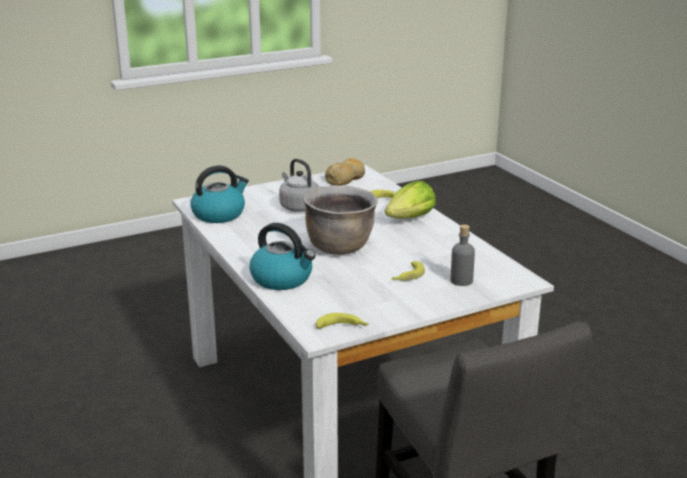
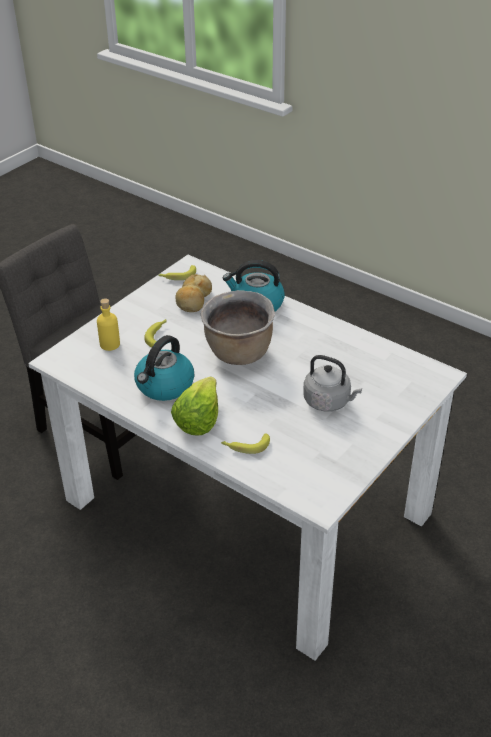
camera: 155 degrees right, 15 degrees up
(219, 214) = (392, 364): kettle -> kettle (164, 386)
(346, 179) = (324, 479): bread -> bread (193, 300)
(461, 281) = (110, 344): grey bottle -> yellow bottle

